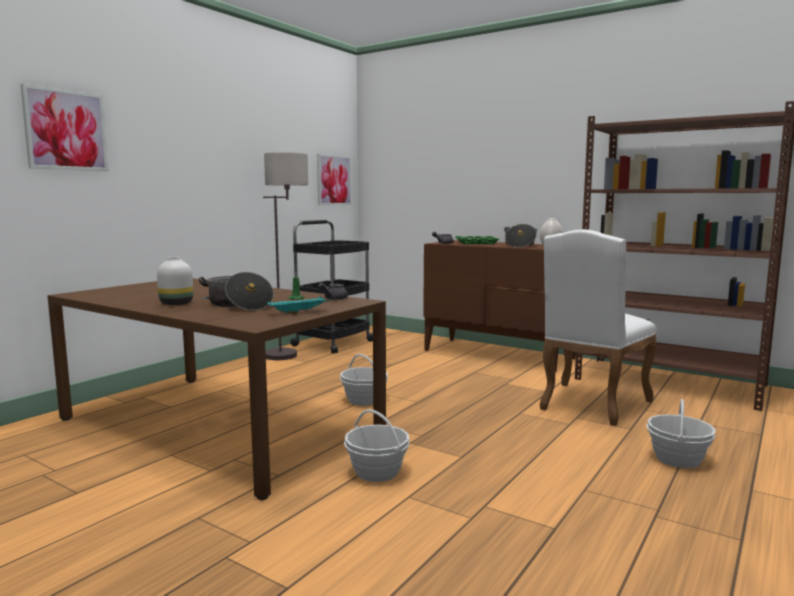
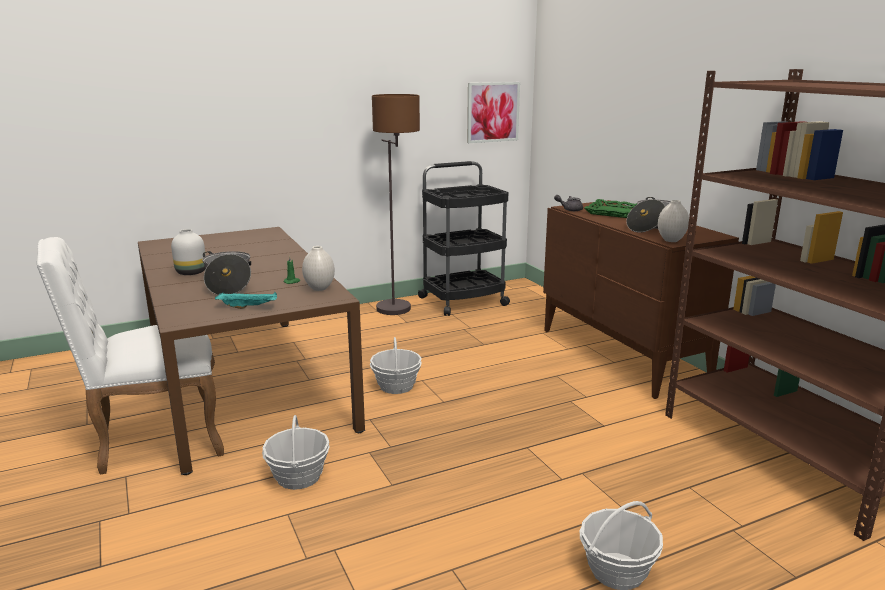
camera: 30 degrees right, 10 degrees up
(66, 130) = (161, 88): picture -> none
(288, 357) = (398, 312): grey floor lamp -> brown floor lamp
(332, 299) = (319, 288): grey teapot -> white vase
(590, 405) = (627, 460): white chair -> white chair (156, 439)

